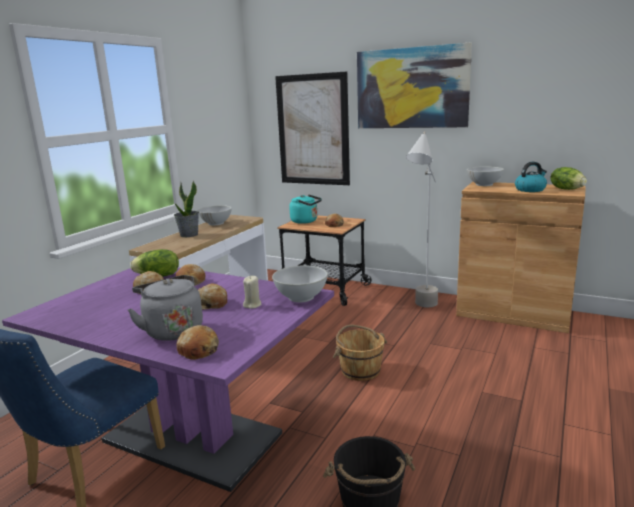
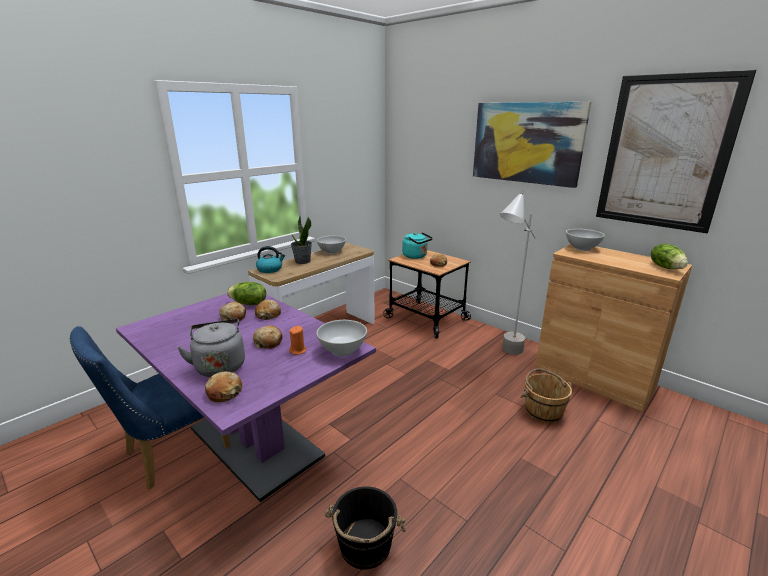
camera: 15 degrees right, 5 degrees up
(252, 305) = (298, 351): beige candle -> orange candle
(312, 130) = (434, 173): picture -> picture (665, 153)
(360, 370) = (419, 408): brown bucket -> brown bucket (543, 411)
(530, 189) = (625, 262): kettle -> kettle (270, 269)

